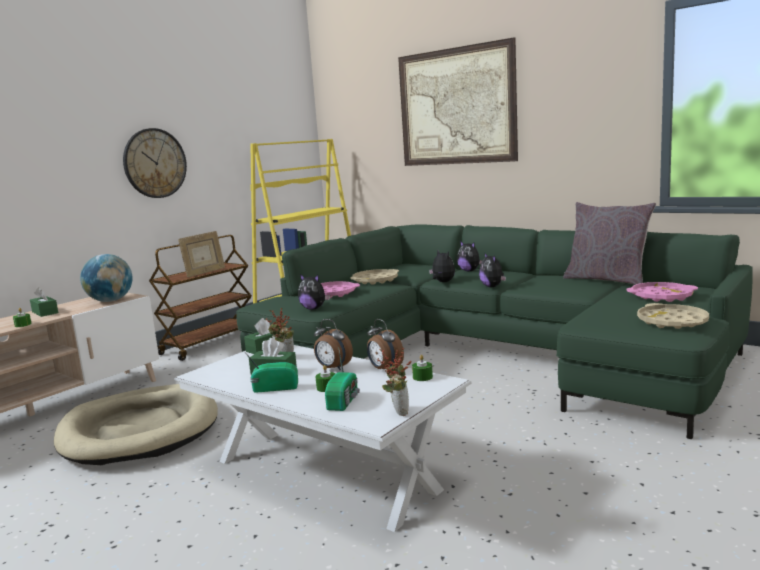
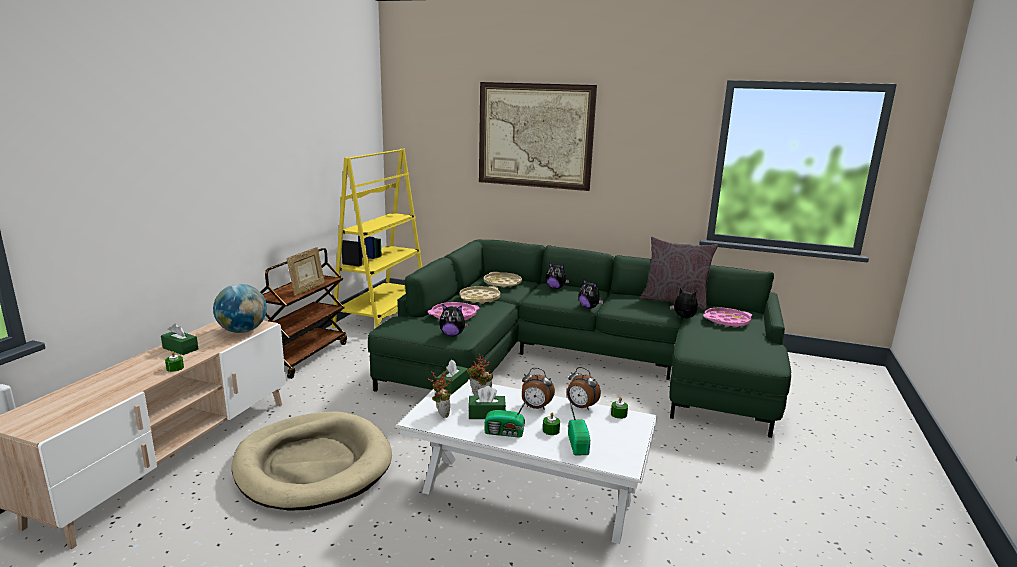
camera: 20 degrees left, 5 degrees up
(155, 163) = (256, 178): wall clock -> none
(274, 388) = (505, 433): radio -> radio turned 150 degrees counterclockwise
(397, 411) = (631, 452): potted plant -> potted plant (440, 414)
(442, 282) = (541, 301): plush toy -> plush toy (683, 318)
(672, 322) = (754, 349): beige tray -> beige tray (502, 283)

